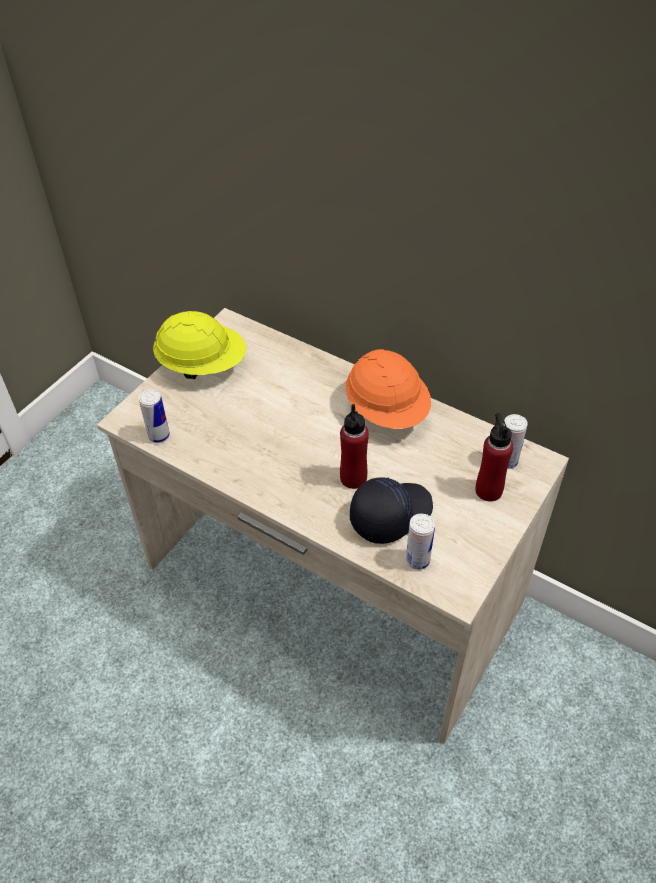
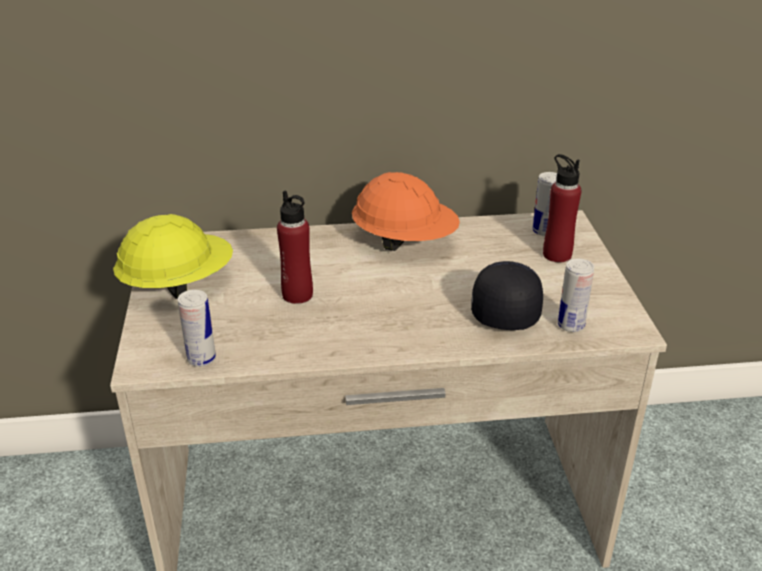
camera: 40 degrees left, 15 degrees down
(353, 478) = (440, 298): red bottle -> red bottle (297, 295)

